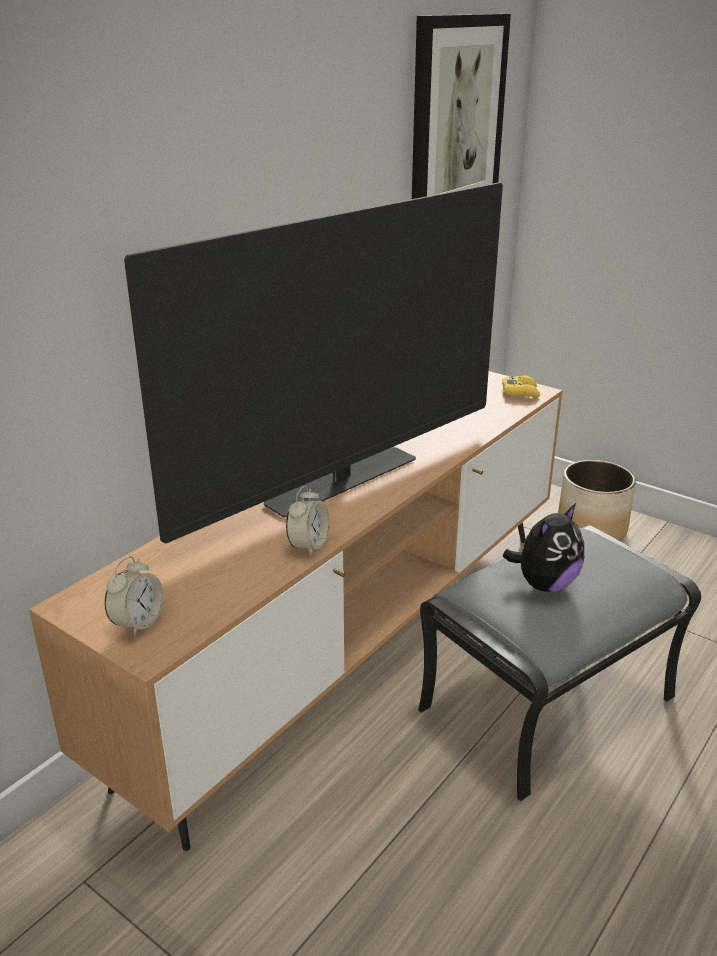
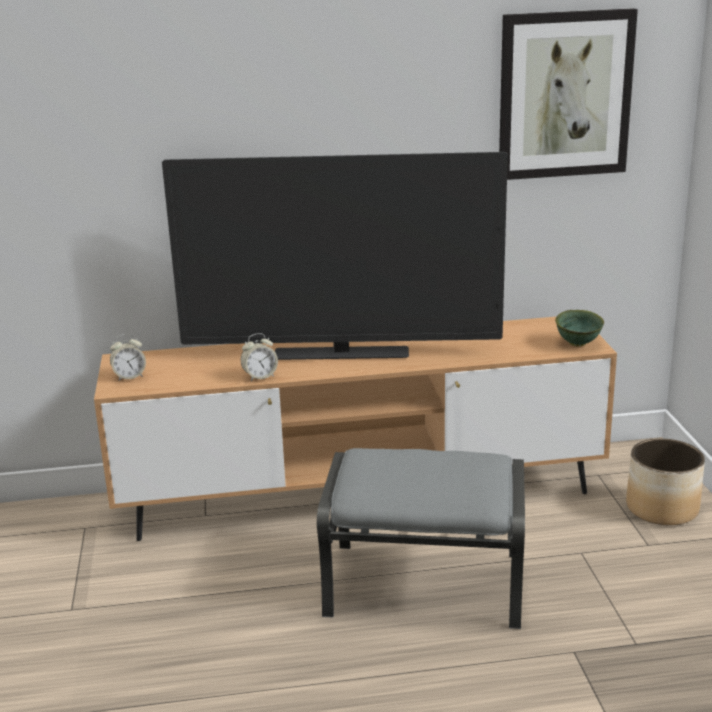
camera: 45 degrees right, 5 degrees down
(521, 392) = (578, 344): yellow game controller -> green bowl
(544, 584) = (405, 468): plush toy -> none

